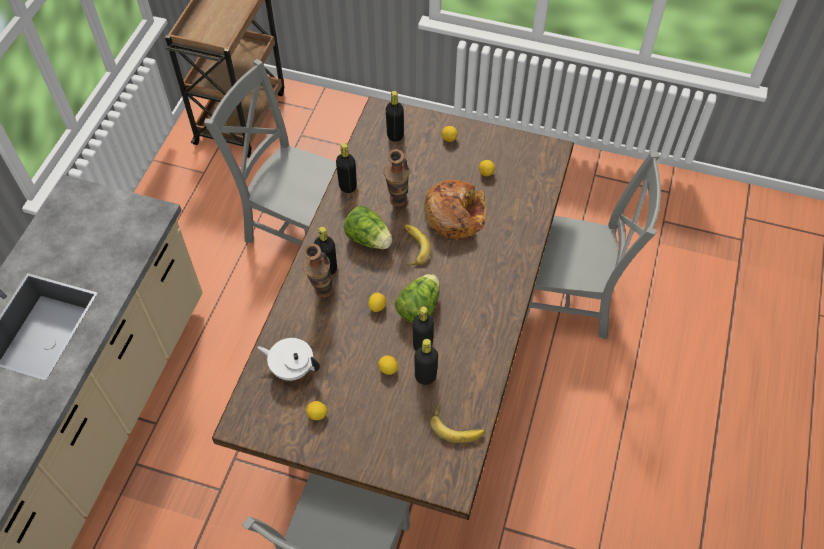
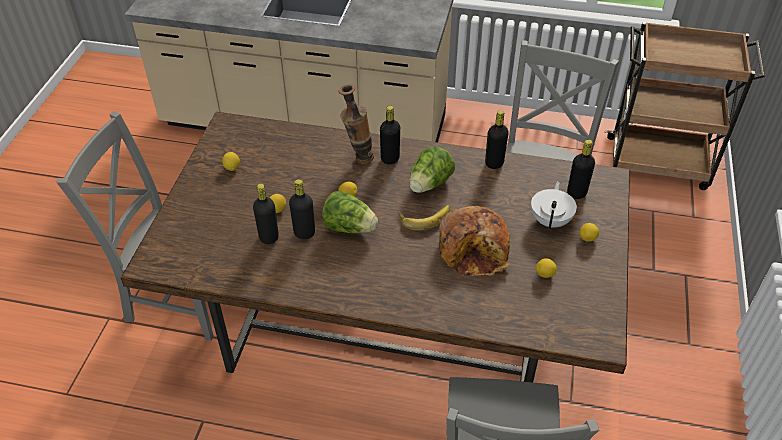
camera: 85 degrees right, 10 degrees down
(292, 368) = (279, 147): white teapot -> white teapot (551, 220)
(397, 205) = (479, 202): vase -> none
(457, 426) = (213, 263): banana -> none

